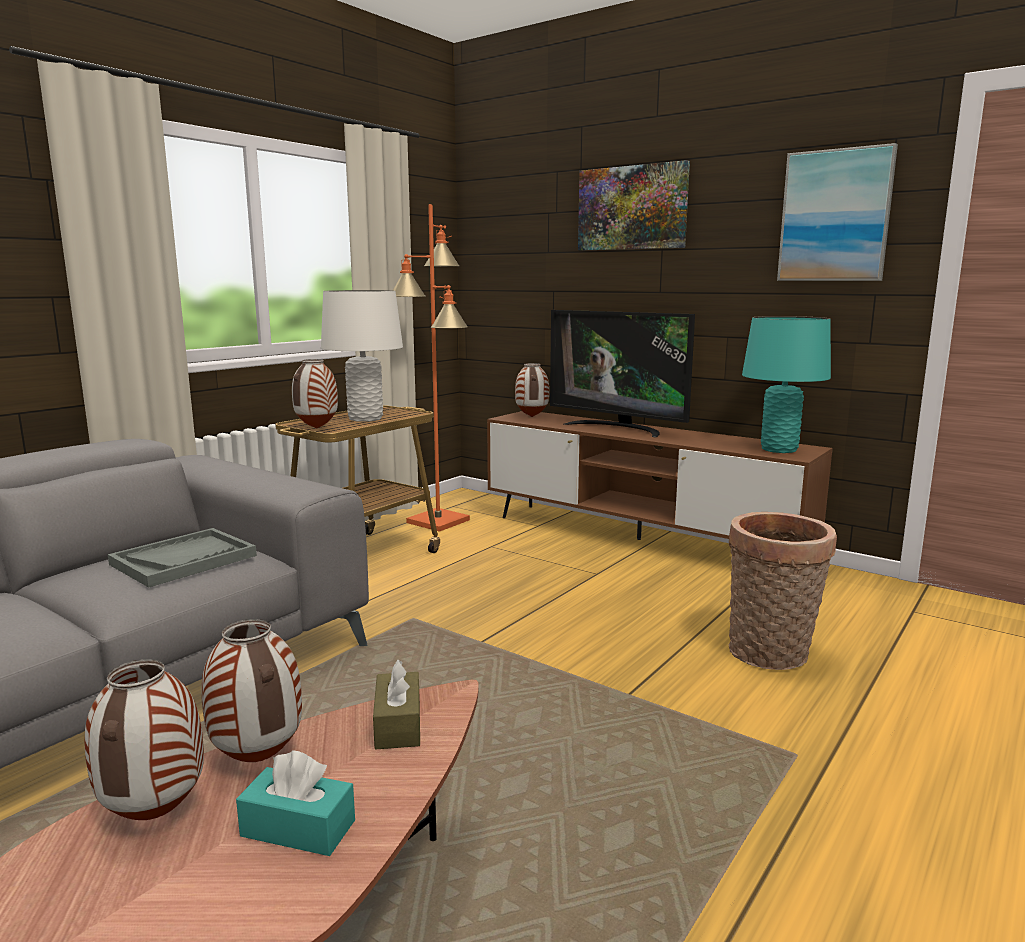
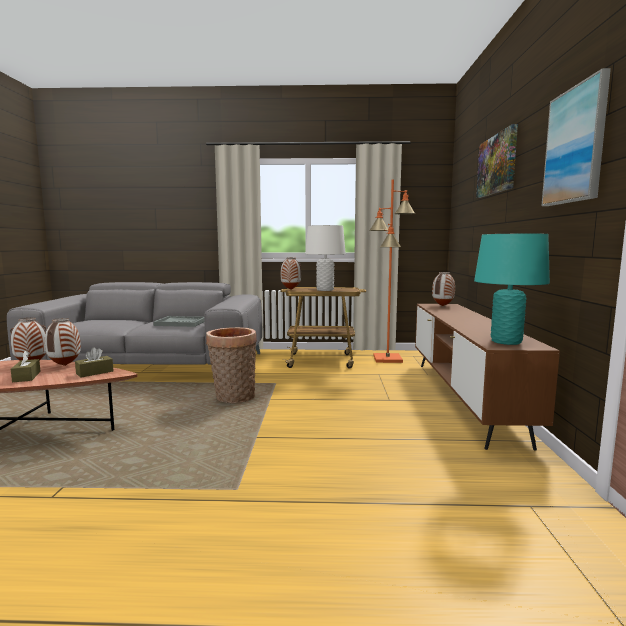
camera: 55 degrees right, 5 degrees down
(298, 828) = (26, 377): turquoise tissue box -> brown tissue box
(618, 428) = (462, 316): television -> none
(771, 655) = (355, 463): basket -> basket (233, 398)

